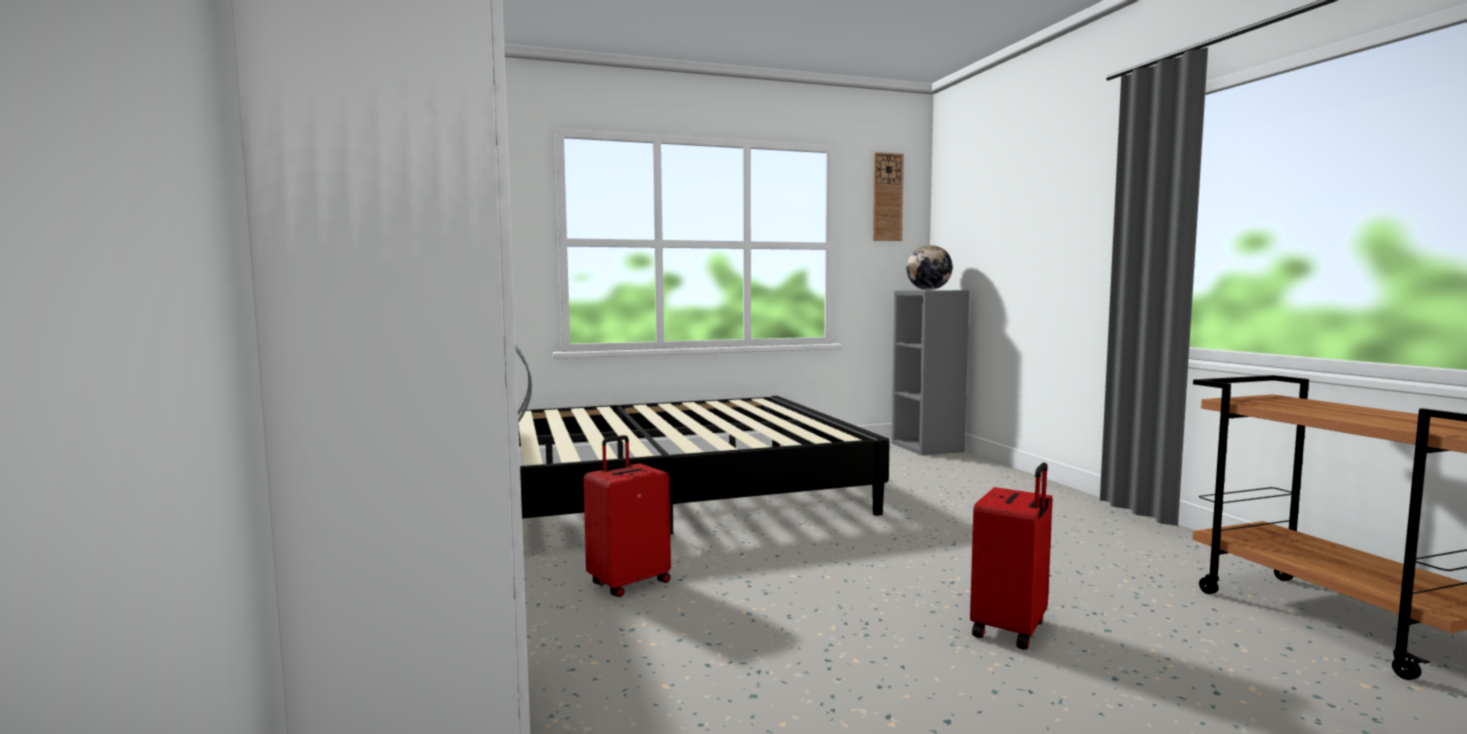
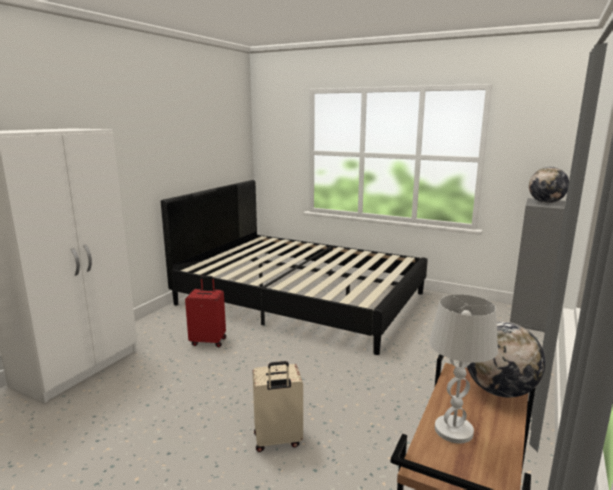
camera: 45 degrees right, 10 degrees up
(887, 197) = (539, 122): wall clock -> none
(1011, 629) = (277, 440): red suitcase -> beige suitcase
(1287, 400) = (499, 390): none -> globe
(1373, 418) = (453, 430): none -> white table lamp

